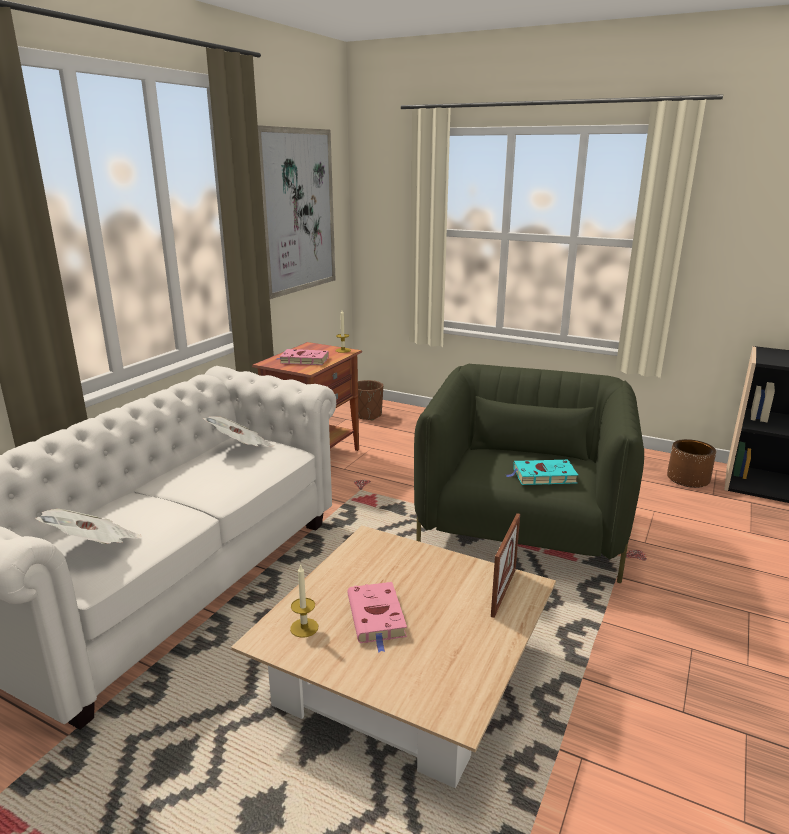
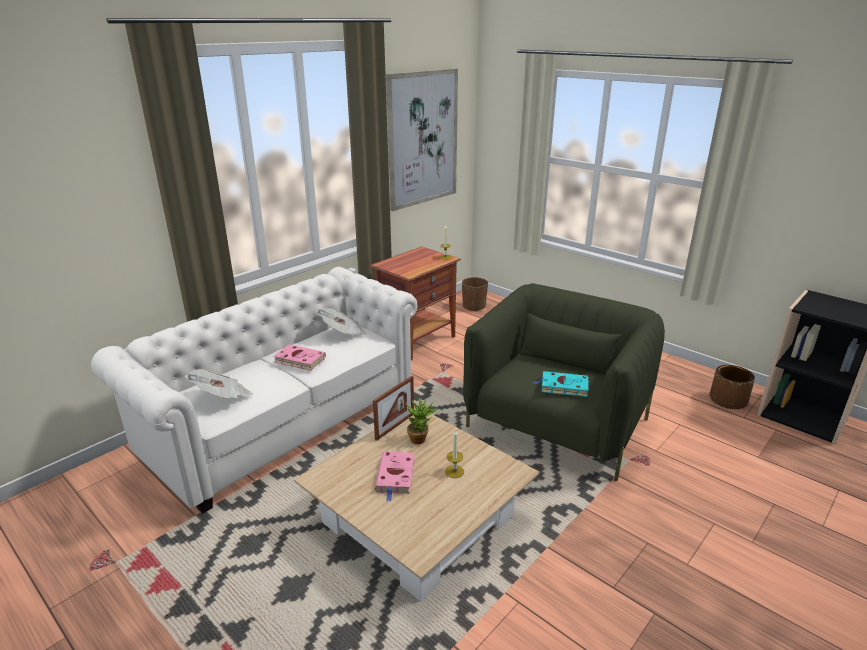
camera: 15 degrees right, 5 degrees up
(303, 360) = (409, 264): pink book -> pink book (298, 360)
(304, 627) = (344, 475): candle -> candle (454, 471)
(387, 564) = (420, 438): none -> potted plant
(503, 592) = (494, 474): picture frame -> picture frame (395, 426)

